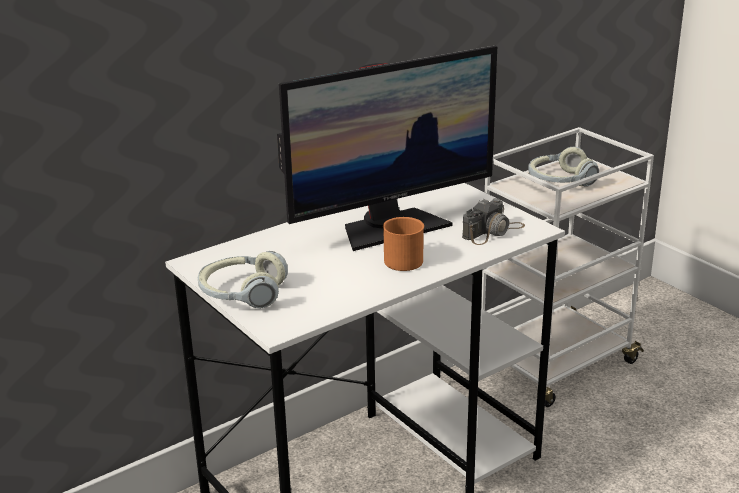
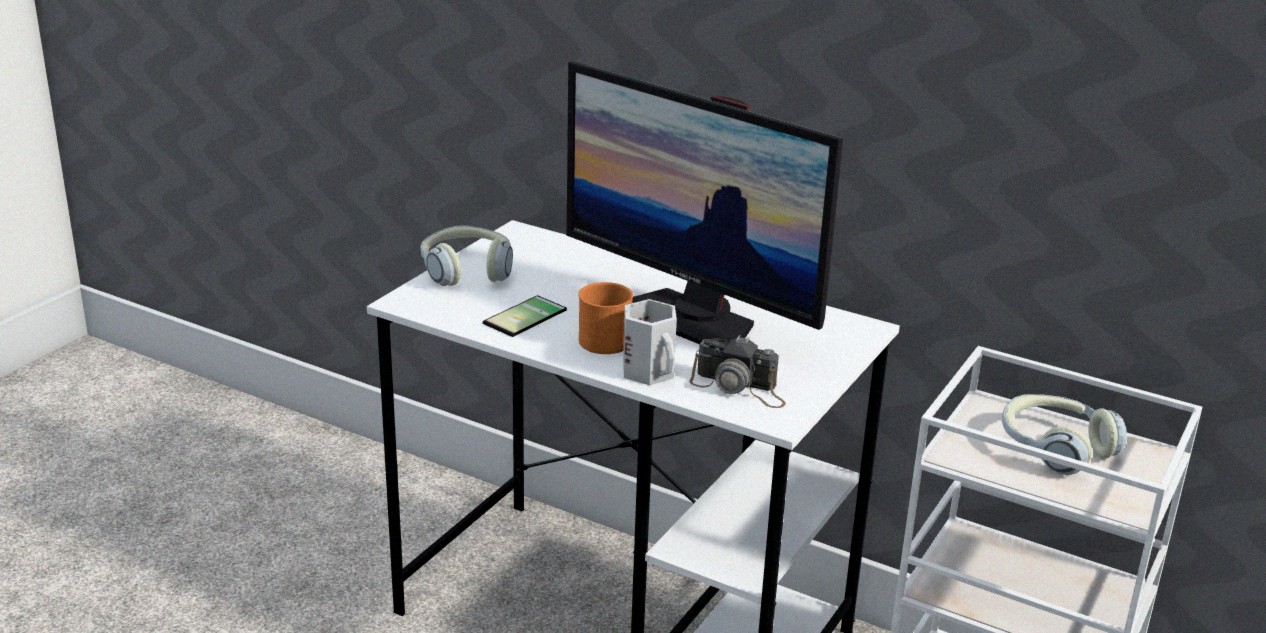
camera: 65 degrees right, 0 degrees up
(346, 282) = (528, 318): none -> phone
(455, 254) = (651, 371): none -> white mug

